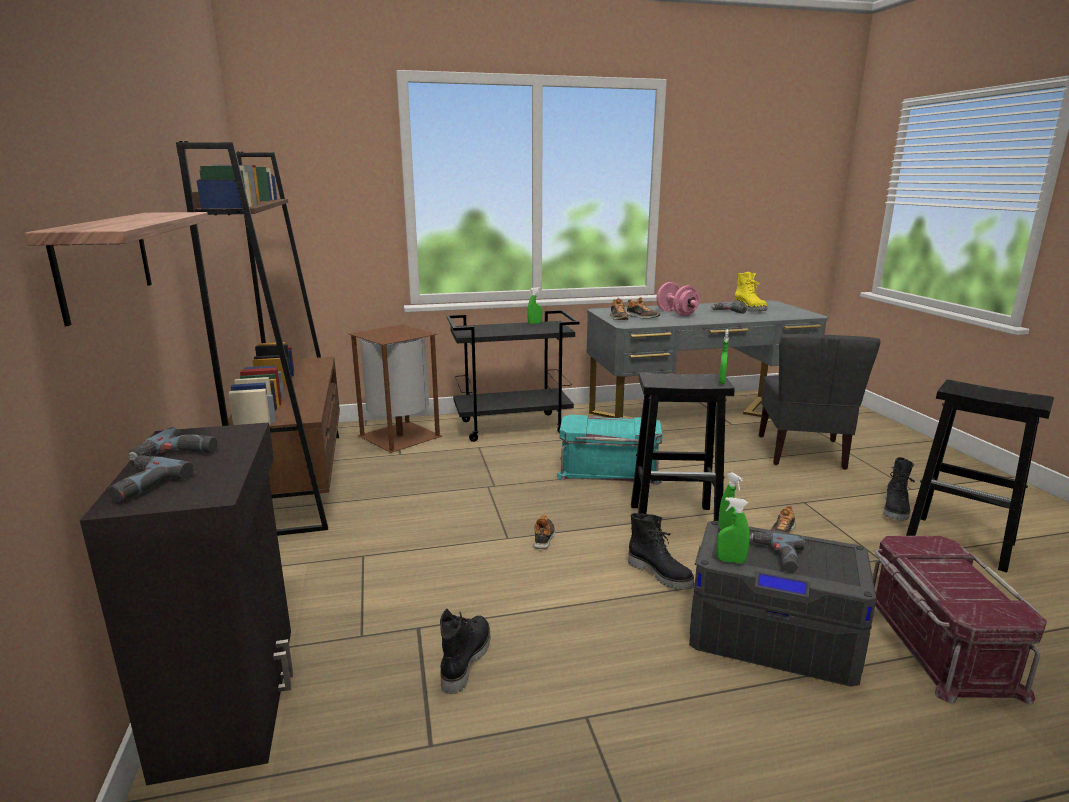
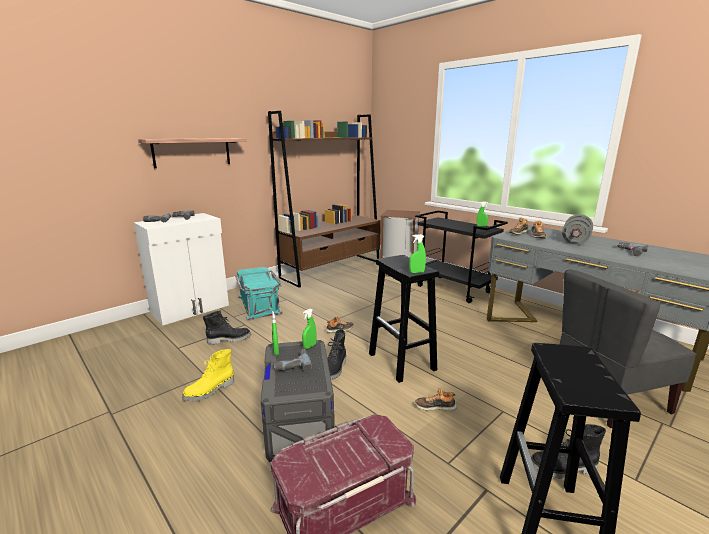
camera: 60 degrees right, 0 degrees up
(233, 695) = (191, 309): black cabinet -> white cabinet
(609, 469) = (441, 327): turquoise storage box -> turquoise storage box (260, 305)
(676, 313) = (575, 241): pink dumbbell -> grey dumbbell
(750, 309) = (663, 256): yellow boot -> yellow boot (210, 391)

